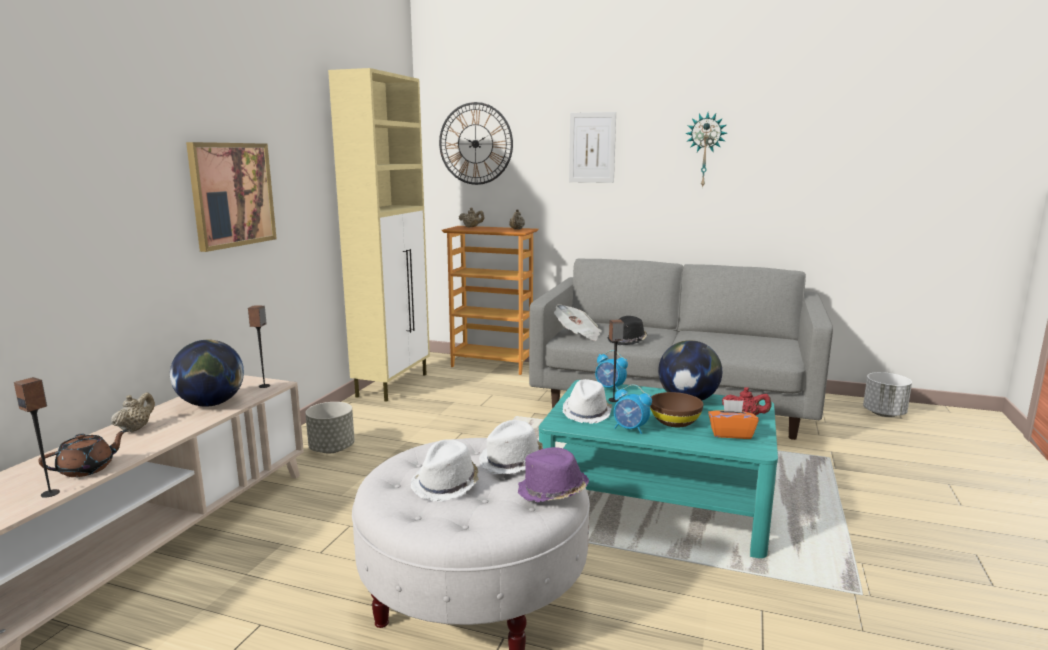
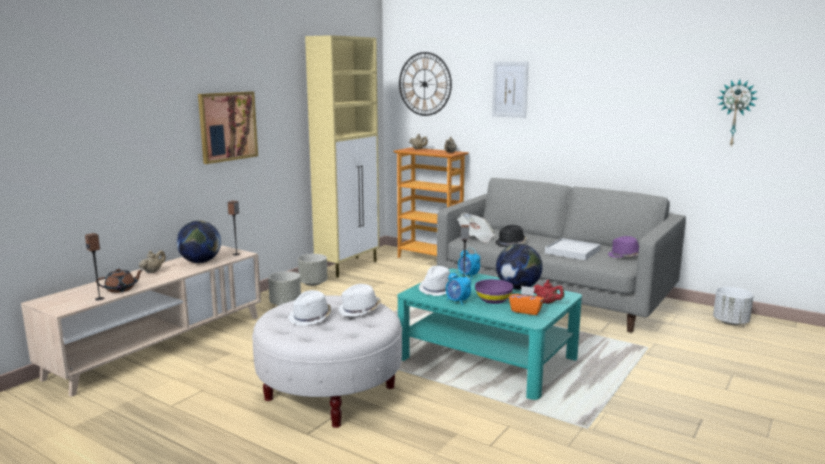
camera: 15 degrees right, 0 degrees up
(356, 413) = (313, 283): none -> grey planter
(552, 492) = (370, 328): purple hat -> purple hat (624, 256)
(674, 422) = (493, 300): brown bowl -> purple bowl
(705, 150) = (596, 94): wall clock -> wall clock (735, 113)
(708, 345) = (572, 251): none -> white tray

